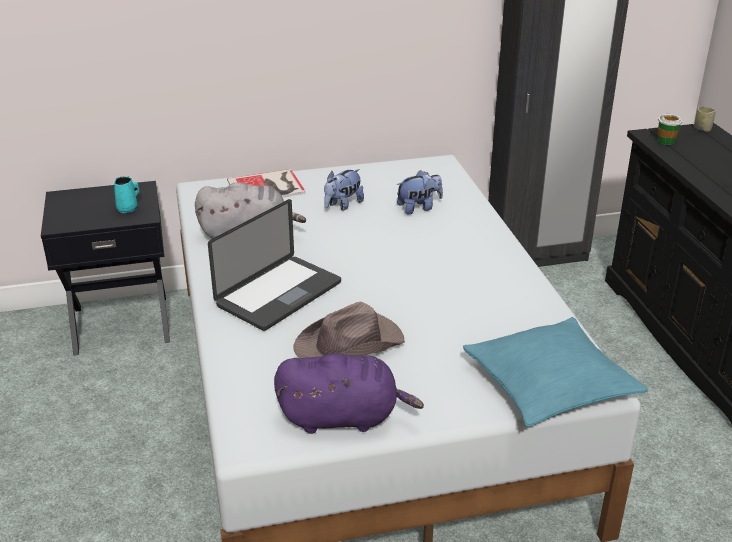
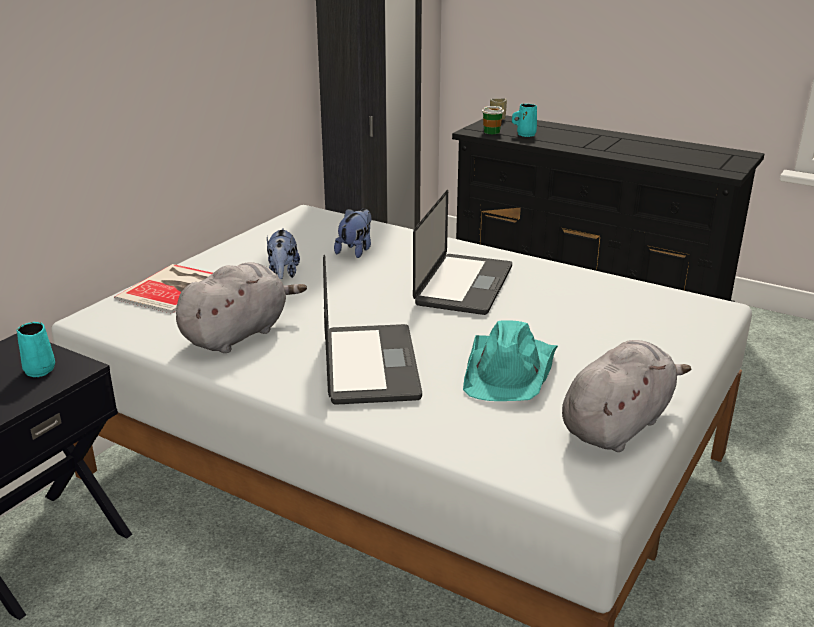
camera: 45 degrees left, 5 degrees down
(343, 417) = (617, 424): purple plush toy -> grey plush toy
(350, 344) = (510, 370): brown hat -> turquoise hat
(440, 269) = (464, 285): none -> laptop
(550, 384) = (688, 322): turquoise pillow -> none
(691, 154) = (525, 135): none -> turquoise mug

